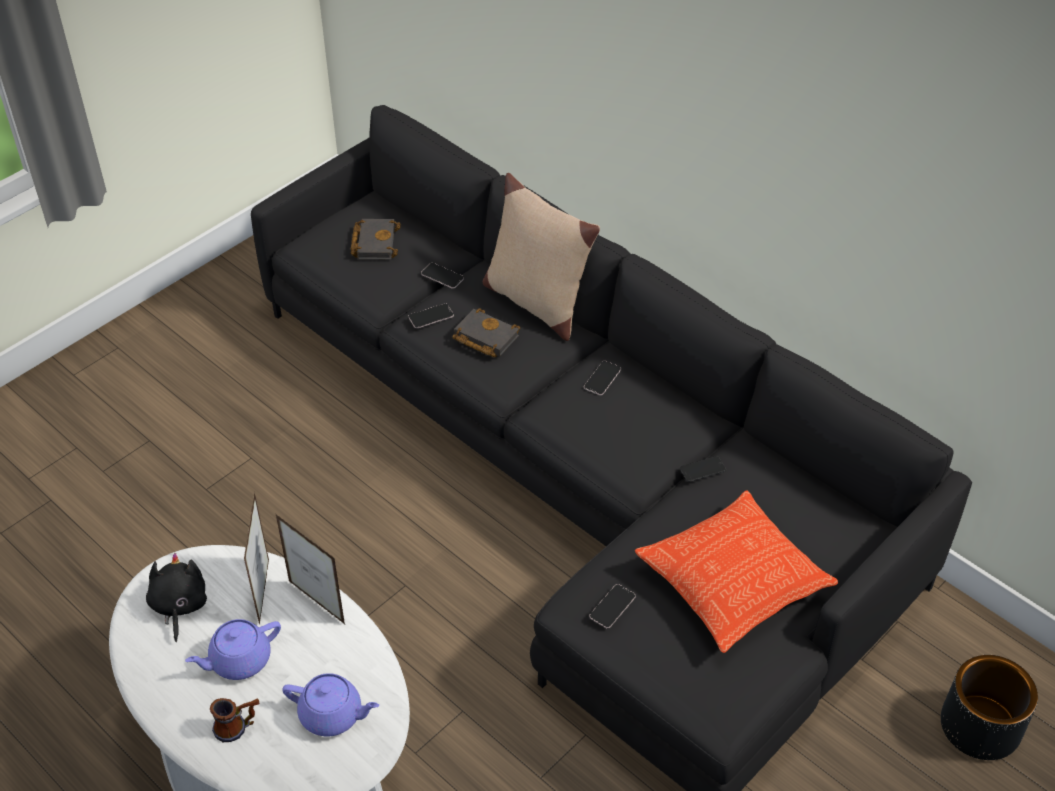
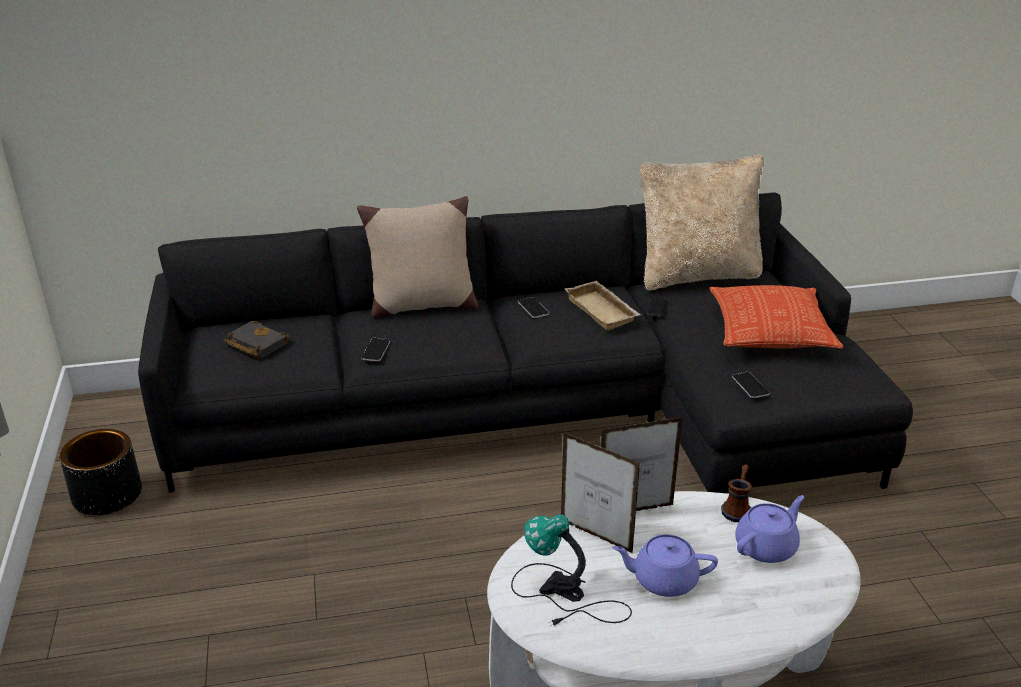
camera: 55 degrees left, 15 degrees down
(179, 606) = (565, 595): black plush toy -> table lamp
(238, 727) = (741, 607): mug -> mug (737, 507)
(239, 660) = (663, 580): purple teapot -> purple teapot turned 90 degrees clockwise
(442, 276) = (339, 330): phone -> none
(483, 337) = (430, 337): black book -> none
(648, 431) = (603, 310): none -> beige tray
(810, 475) = (699, 277): none -> beige pillow
(980, 726) = (873, 359): black planter -> black planter (108, 495)

